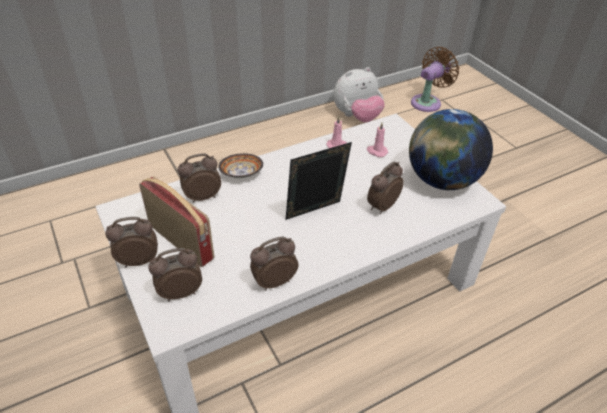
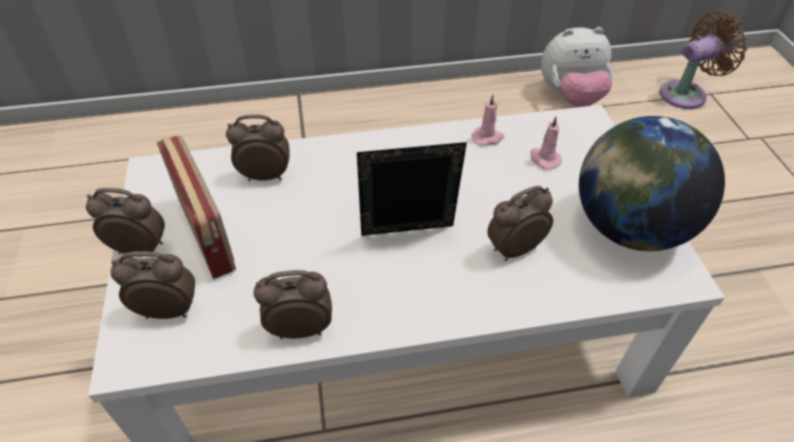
camera: 20 degrees right, 5 degrees up
(240, 174) = (331, 152): bowl -> none

